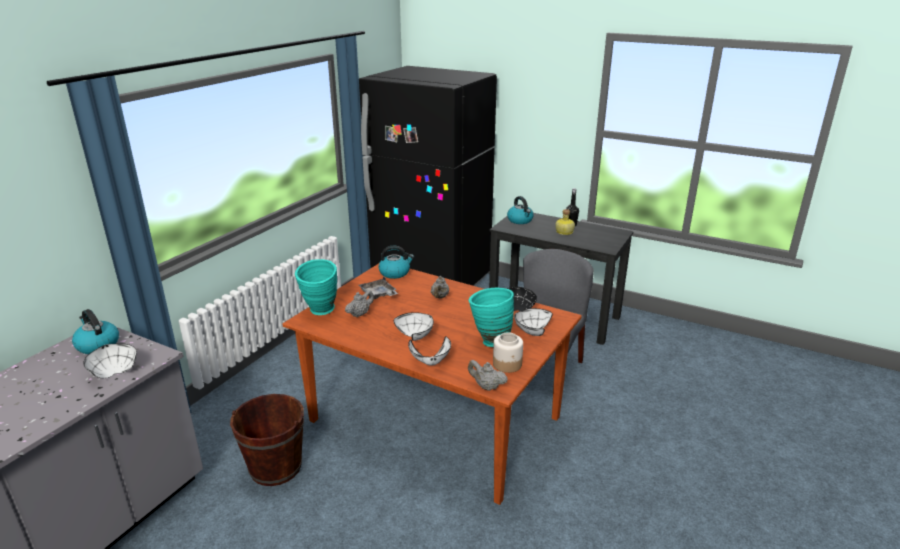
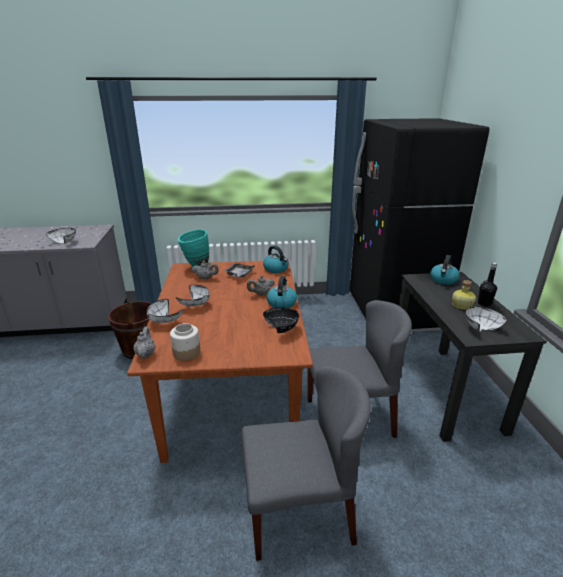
camera: 55 degrees right, 0 degrees up
(97, 345) = (89, 231): kettle -> kettle (281, 303)
(489, 340) = (216, 333): turquoise vase -> none
(530, 332) = (250, 347): white bowl -> white bowl (479, 327)
(616, 440) = (299, 512): none -> grey chair

